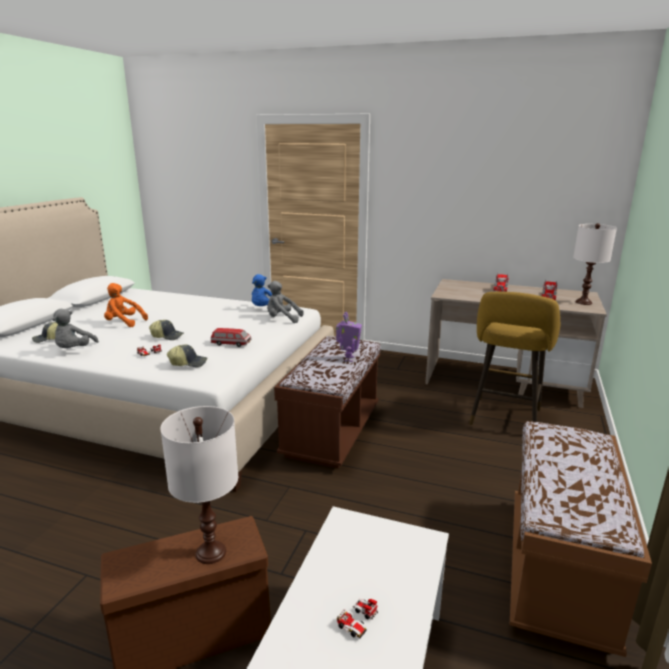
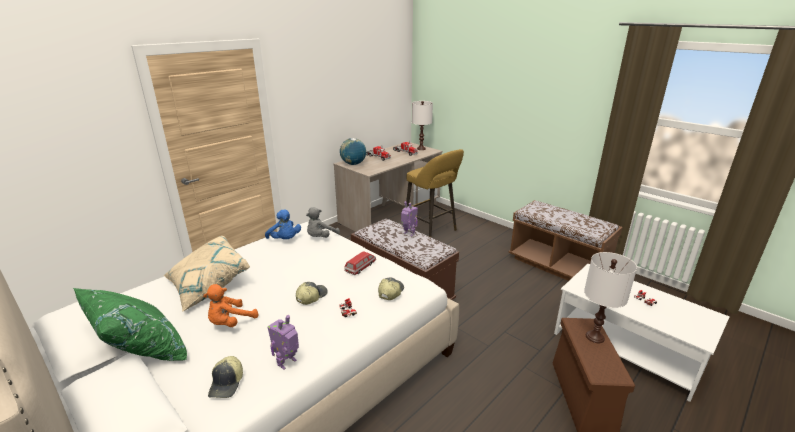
camera: 65 degrees left, 5 degrees up
(74, 350) = (287, 363): grey plush toy -> toy robot
(86, 312) = (142, 352): none -> green pillow
(173, 305) = (208, 285): none -> beige pillow
(455, 285) = (353, 164): none -> globe

